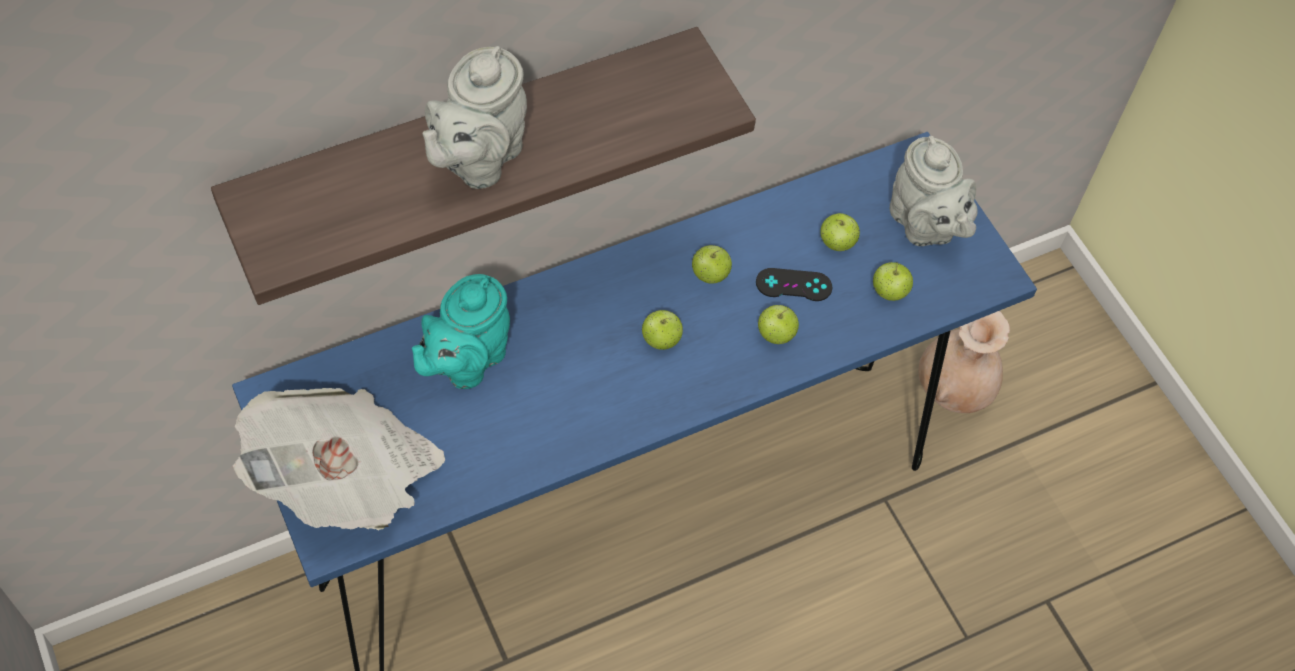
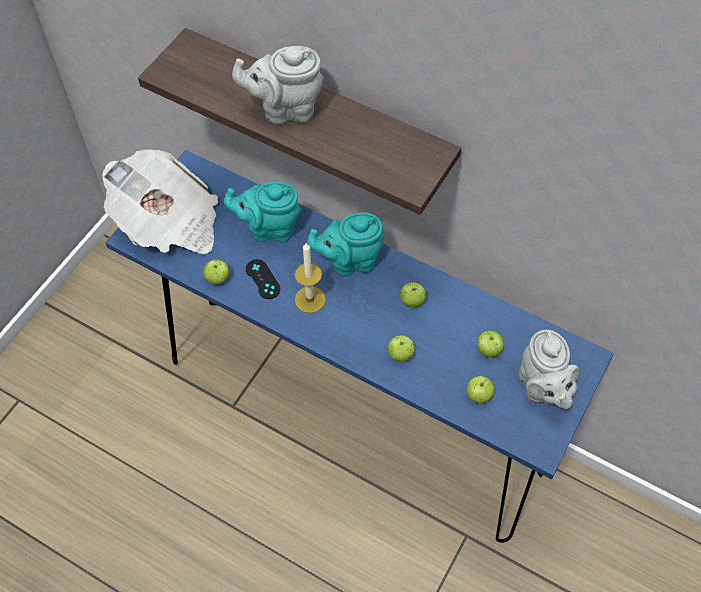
camera: 60 degrees right, 0 degrees up
(595, 303) = (349, 261): none -> turquoise teapot
(618, 382) = (310, 299): none -> candle
(661, 340) = (351, 303): apple -> apple (218, 278)
(793, 285) = (441, 345): black game controller -> black game controller (262, 279)
(924, 226) = (542, 388): grey teapot -> grey teapot turned 45 degrees counterclockwise
(953, 390) = (569, 532): beige vase -> none

